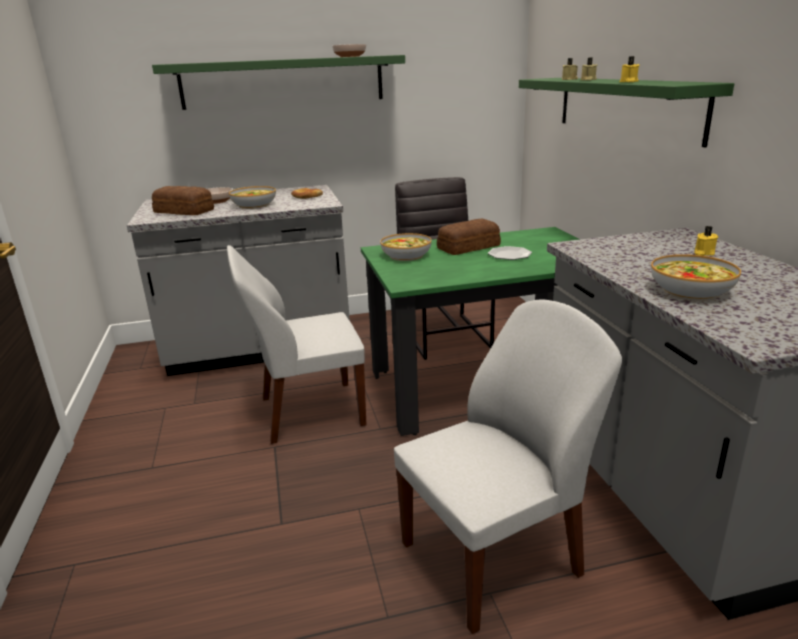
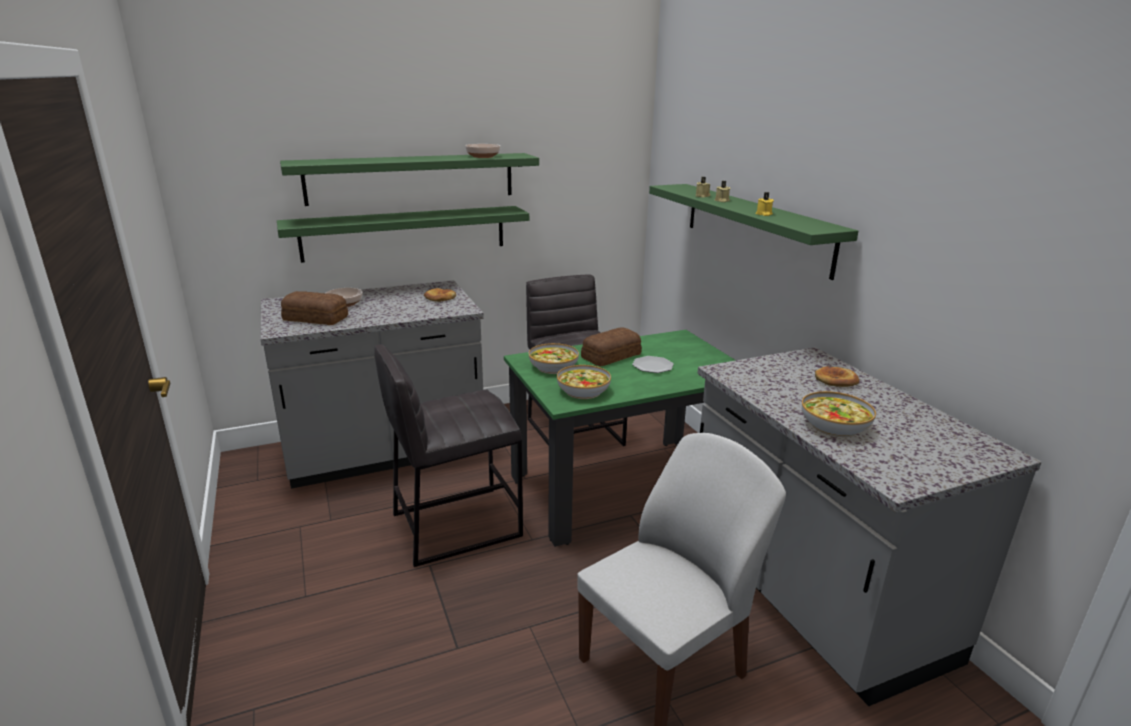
camera: 10 degrees left, 0 degrees up
(254, 205) = (388, 310): bowl -> bowl (583, 391)
(279, 137) = (405, 233): none -> green shelf
(308, 412) = (455, 524): white chair -> grey stool
(703, 253) = (835, 380): yellow candle -> bread

